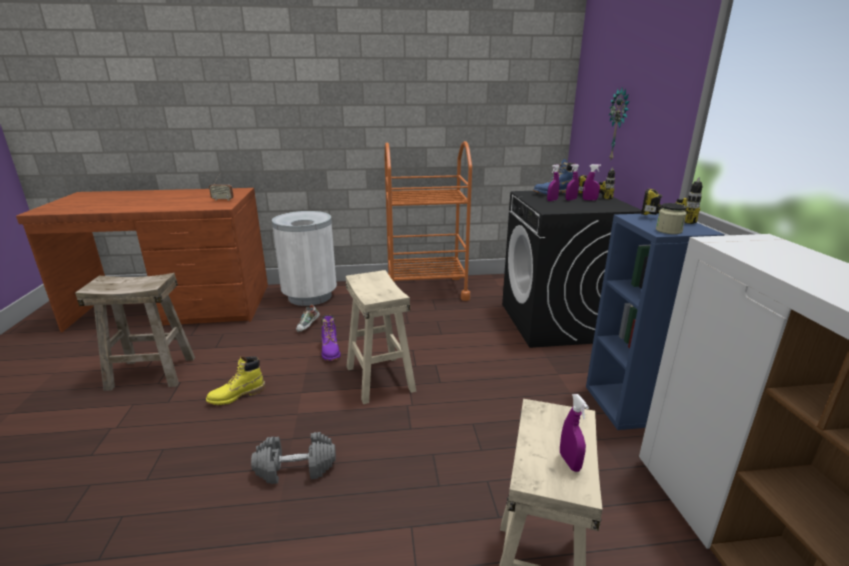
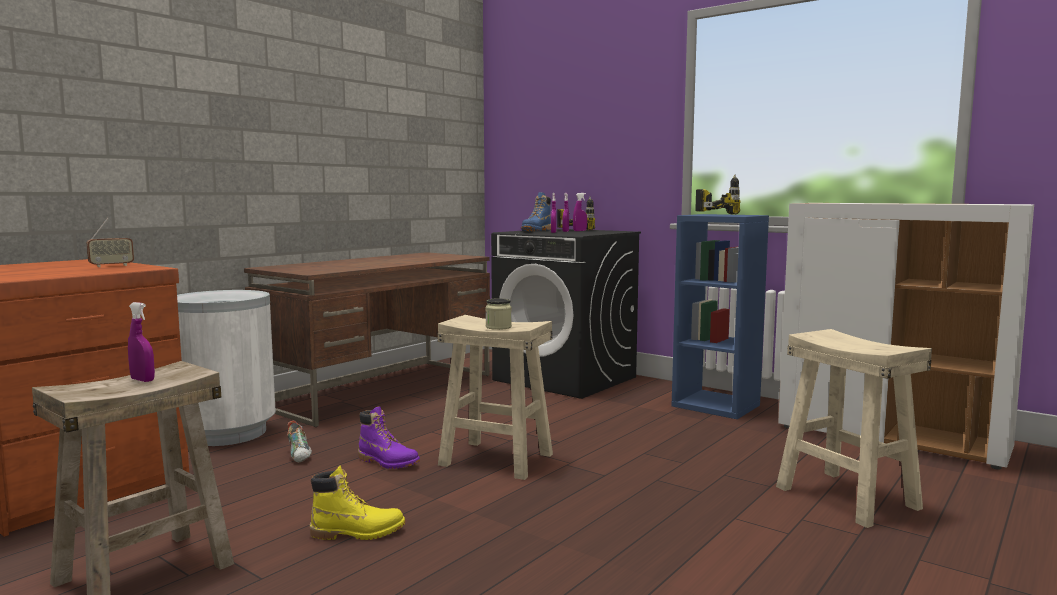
camera: 45 degrees left, 15 degrees down
(237, 396) = (358, 532): yellow boot -> yellow boot turned 105 degrees counterclockwise
(295, 469) = (570, 540): grey dumbbell -> none
(426, 290) = (381, 390): orange cart -> brown desk
(569, 462) = (876, 344): purple spray bottle -> purple spray bottle (142, 380)
(619, 125) = (574, 158): wall clock -> none
(668, 231) = (740, 215): jar -> jar (498, 327)

